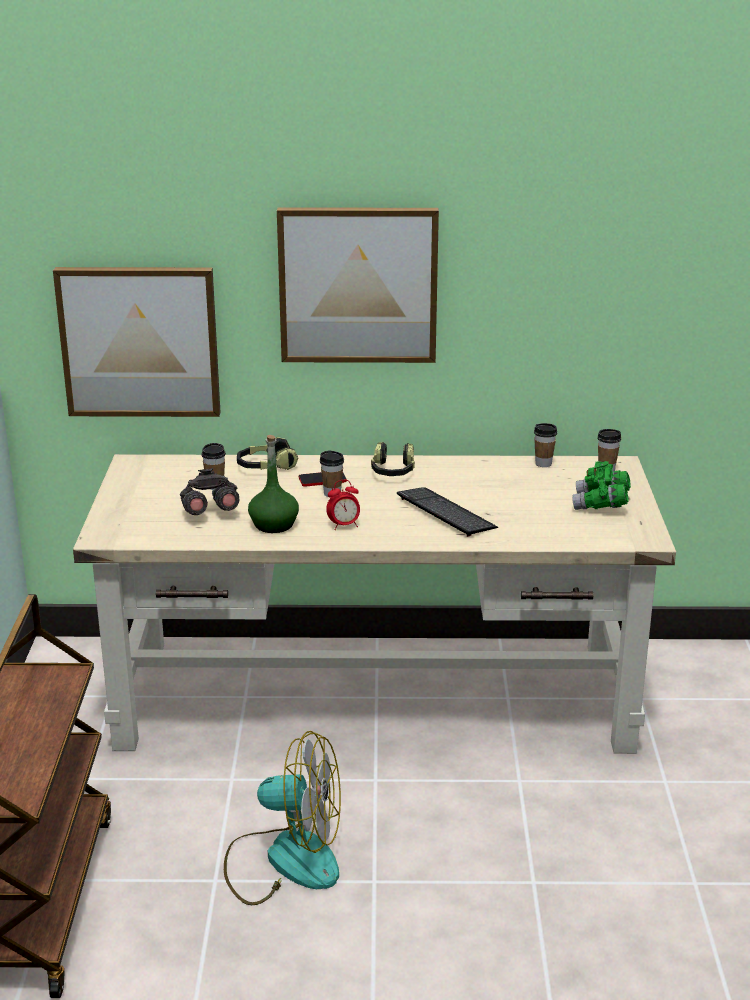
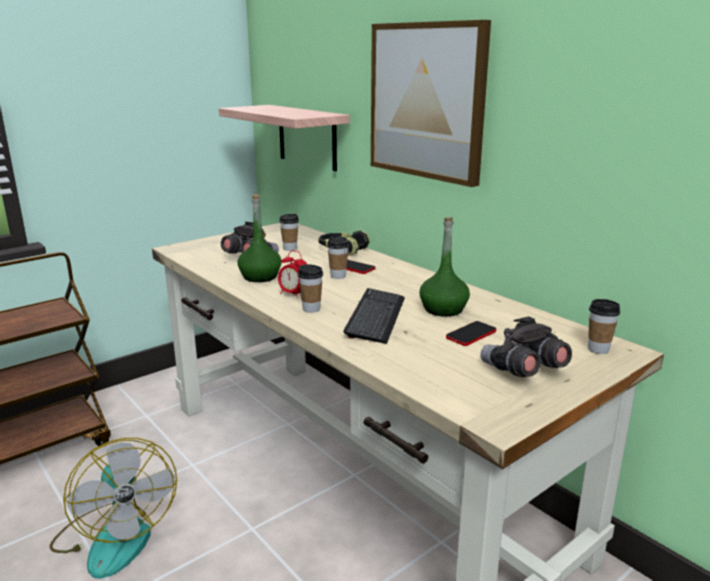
camera: 50 degrees right, 5 degrees down
(139, 341) = (307, 137): picture -> shelf
(393, 472) = (409, 280): headphones -> none
(470, 485) = (443, 309): none -> green bottle
(527, 495) = (471, 334): none -> phone
(543, 464) = (544, 321): cup -> cup (311, 309)
(601, 505) = (522, 371): green binoculars -> grey binoculars

